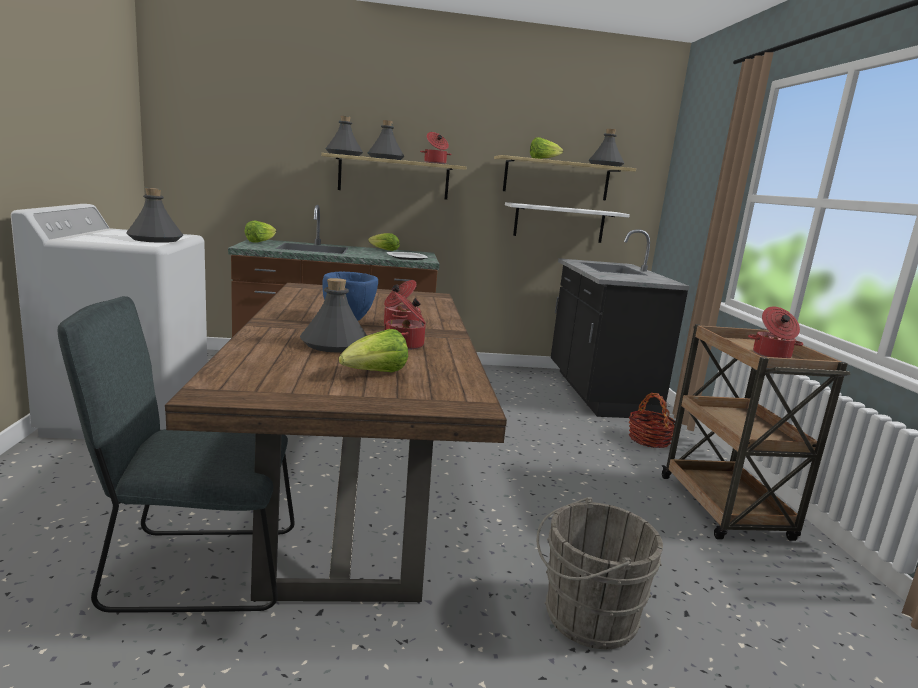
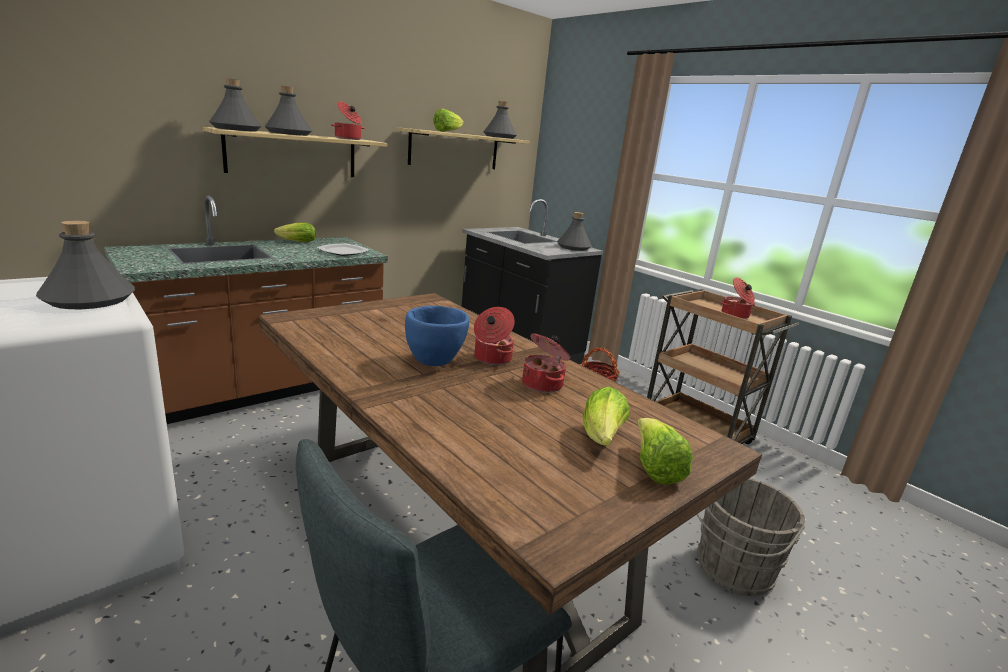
camera: 35 degrees left, 5 degrees up
(260, 242) = (136, 253): lettuce -> lettuce (654, 469)
(335, 344) = (496, 407): grey bottle -> grey bottle (573, 247)
(559, 223) = (458, 194): white shelf -> none

